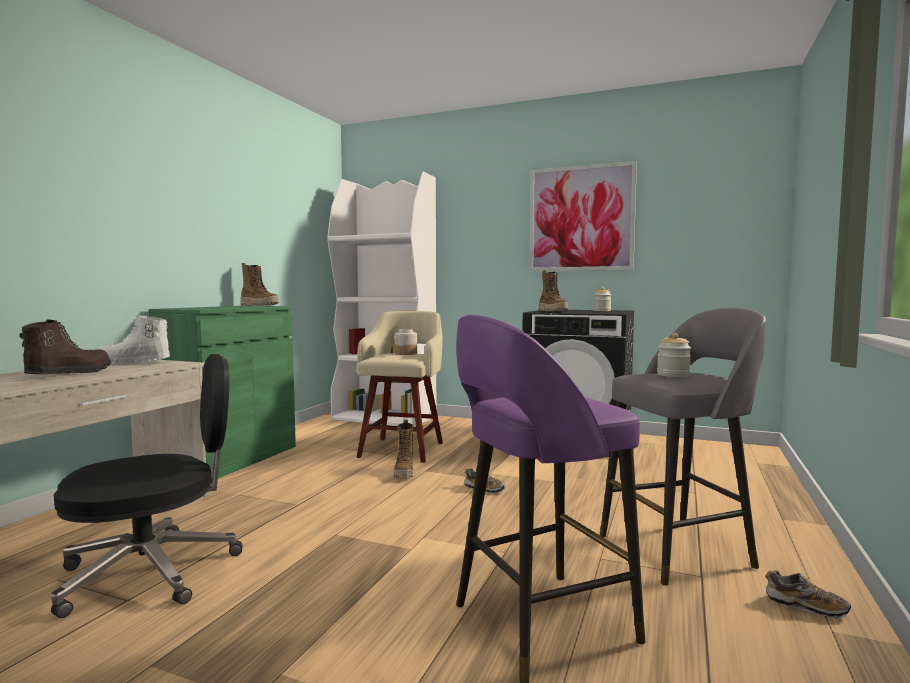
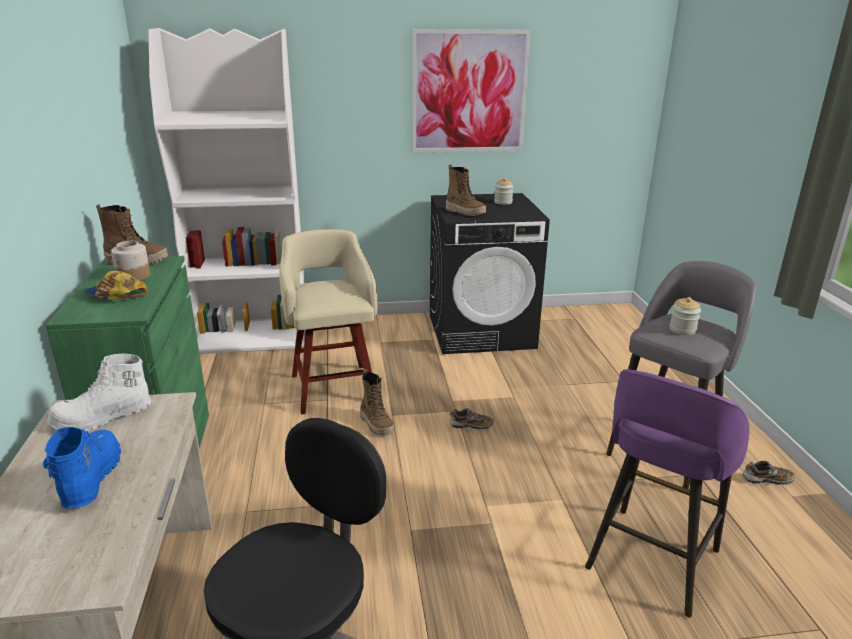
camera: 30 degrees left, 20 degrees up
(69, 373) = (90, 479): brown boot -> blue boot
(211, 307) = (115, 295): none -> cap
(405, 353) = (334, 290): jar -> jar (133, 276)

